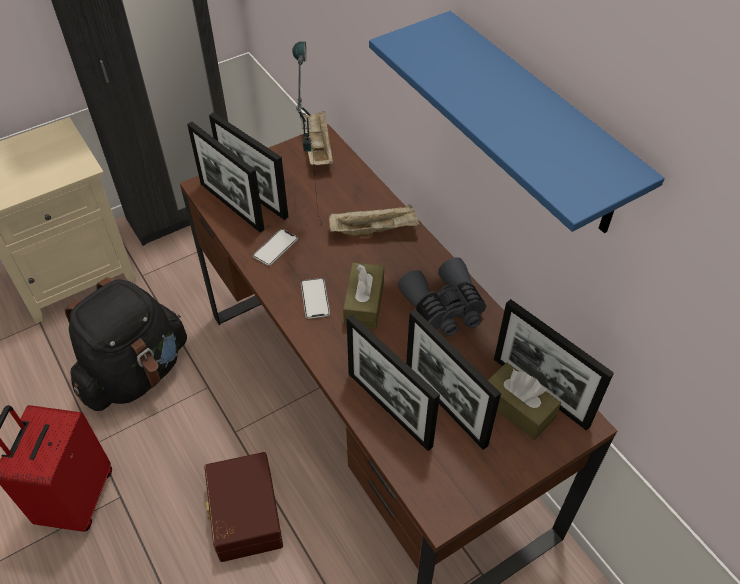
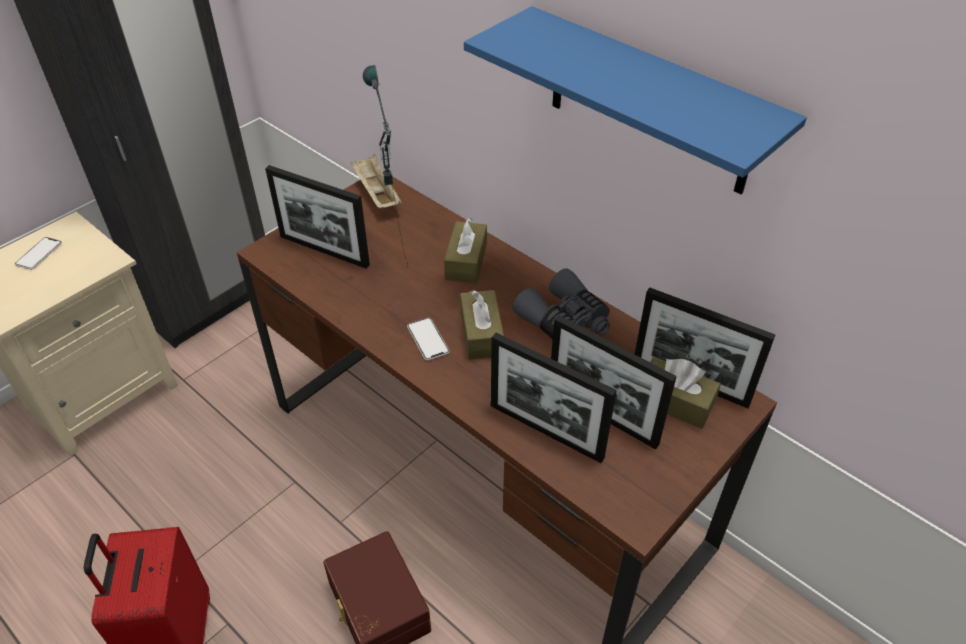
camera: 15 degrees left, 5 degrees down
(136, 373) = (207, 485): black backpack -> none
(231, 206) = (303, 265): picture frame -> none
(275, 248) = (367, 298): phone -> phone (39, 254)
(374, 230) = (466, 262): beige tray -> brown tissue box

